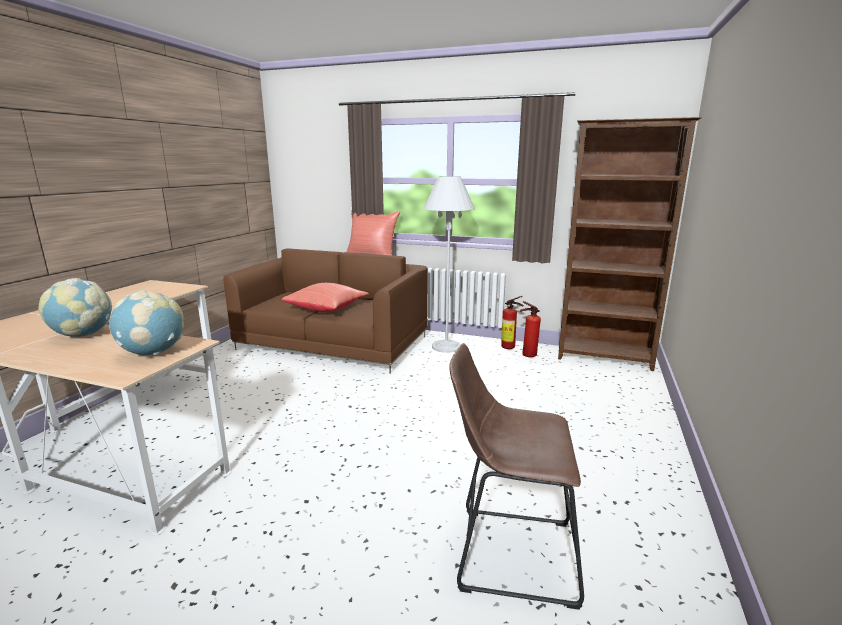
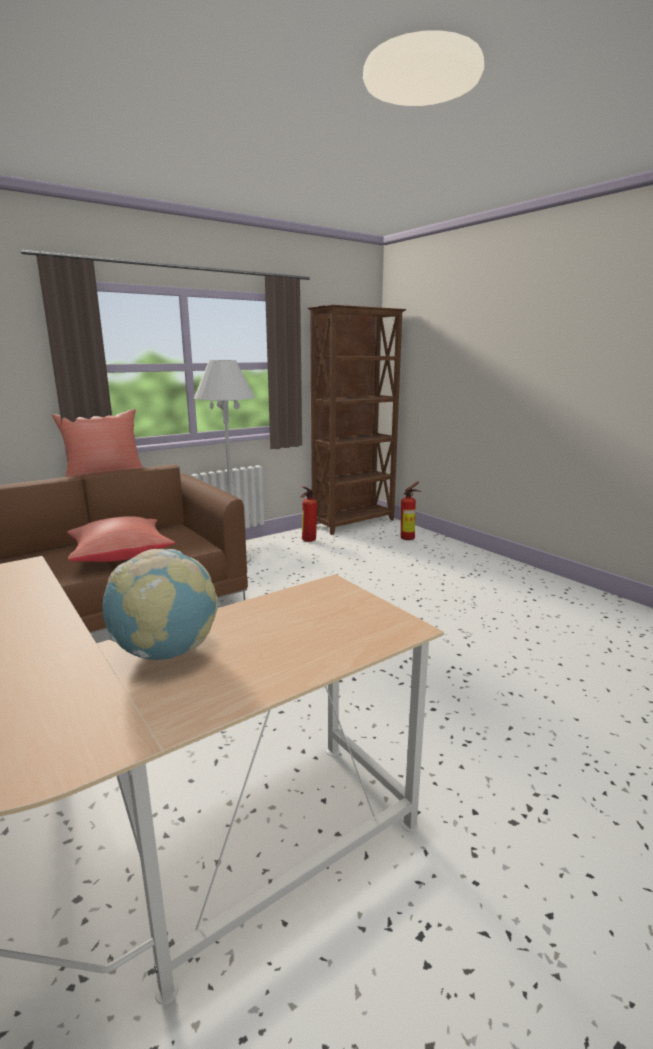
camera: 55 degrees left, 0 degrees up
(153, 353) = (335, 608): globe -> none
(508, 552) = (557, 642): brown stool -> none
(510, 347) = (283, 540): fire extinguisher -> fire extinguisher (409, 538)

